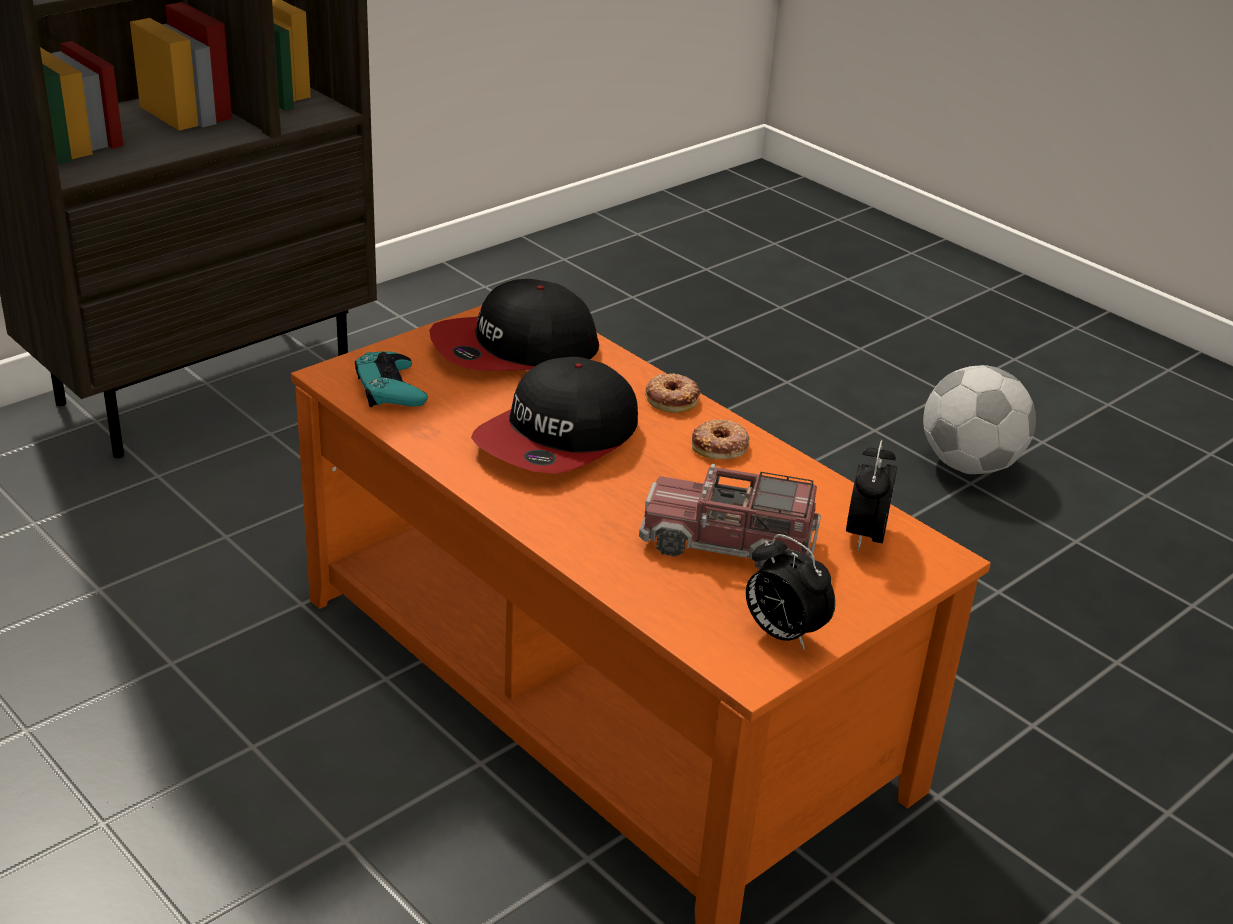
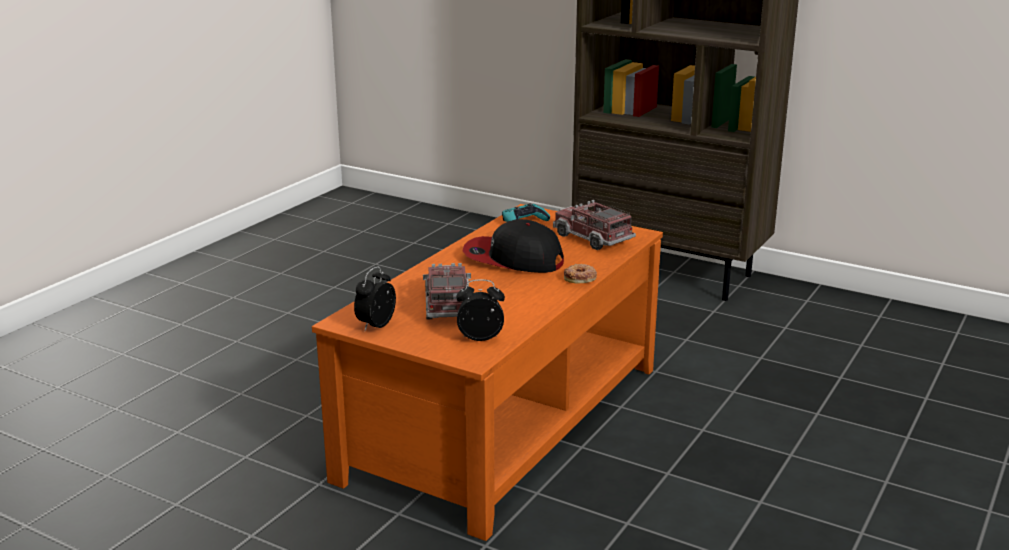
camera: 75 degrees right, 10 degrees down
(514, 349) = (592, 238): cap -> toy truck
(720, 446) = (541, 294): donut -> none
(970, 465) = (887, 530): football -> none

